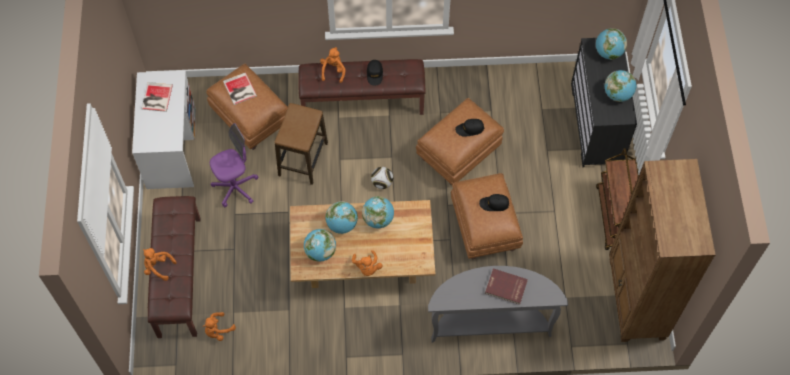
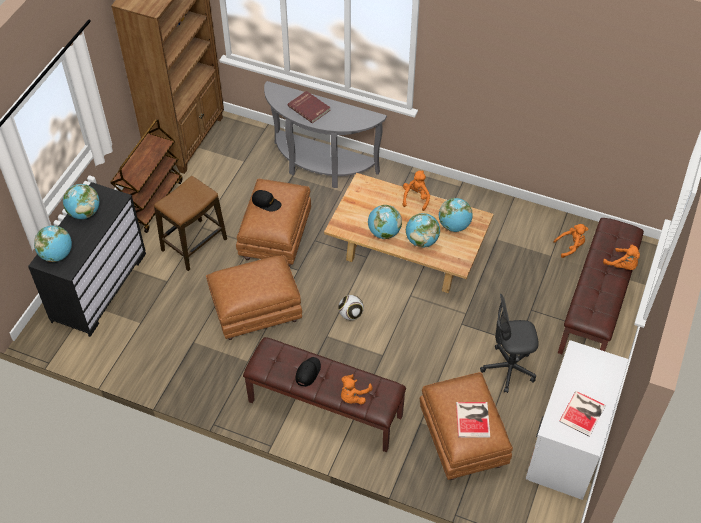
camera: 155 degrees left, 10 degrees down
(235, 188) = (508, 369): purple office chair -> grey office chair
(303, 159) = (422, 371): stool -> stool (194, 245)
(469, 129) = (243, 276): black cap -> none

